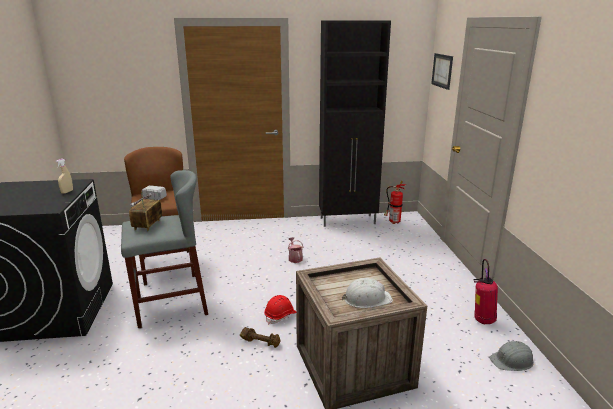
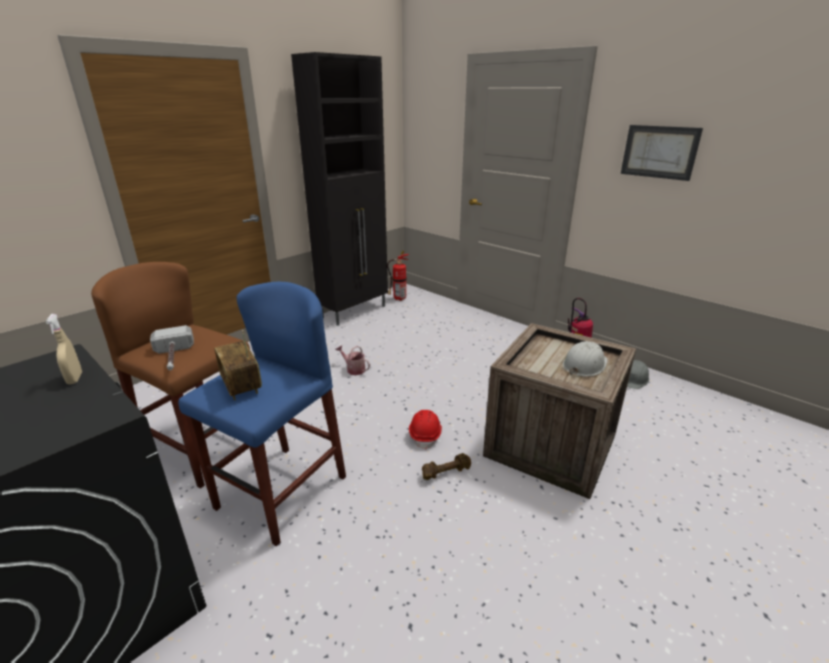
camera: 40 degrees left, 5 degrees up
(171, 305) = (281, 492): grey stool -> blue stool
(442, 71) = (427, 119): picture -> picture (659, 152)

